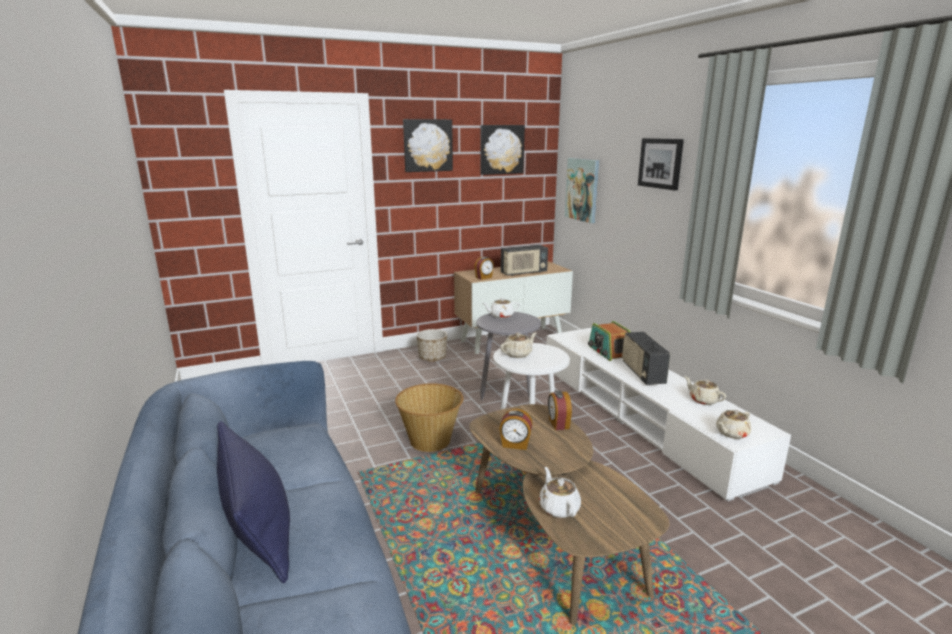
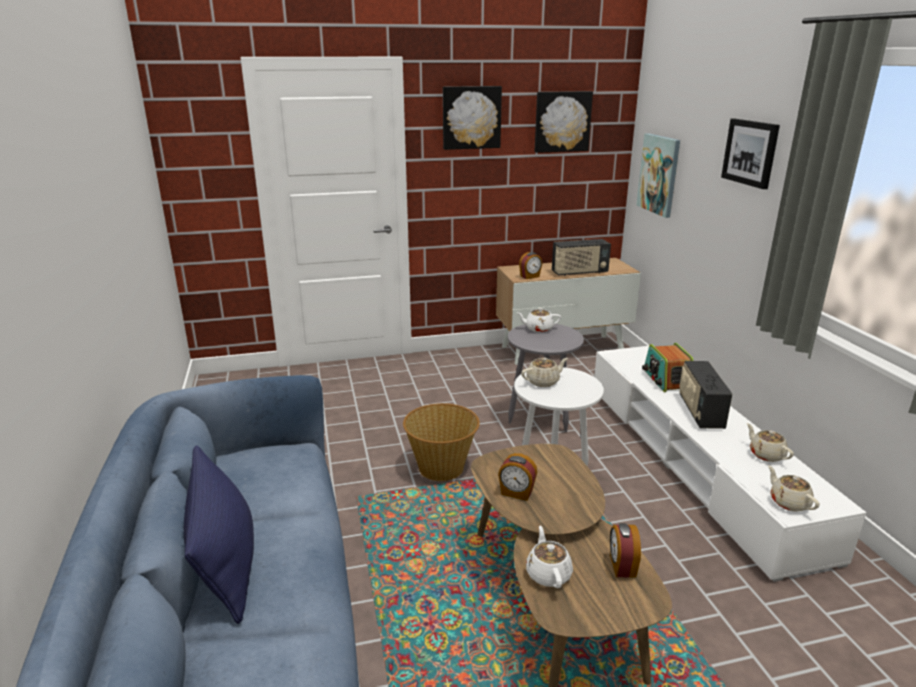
camera: 10 degrees right, 5 degrees up
(432, 358) = (464, 365): planter -> none
(558, 424) = (573, 472): alarm clock -> alarm clock (621, 566)
(731, 433) = (788, 502): beige teapot -> beige teapot turned 90 degrees clockwise

